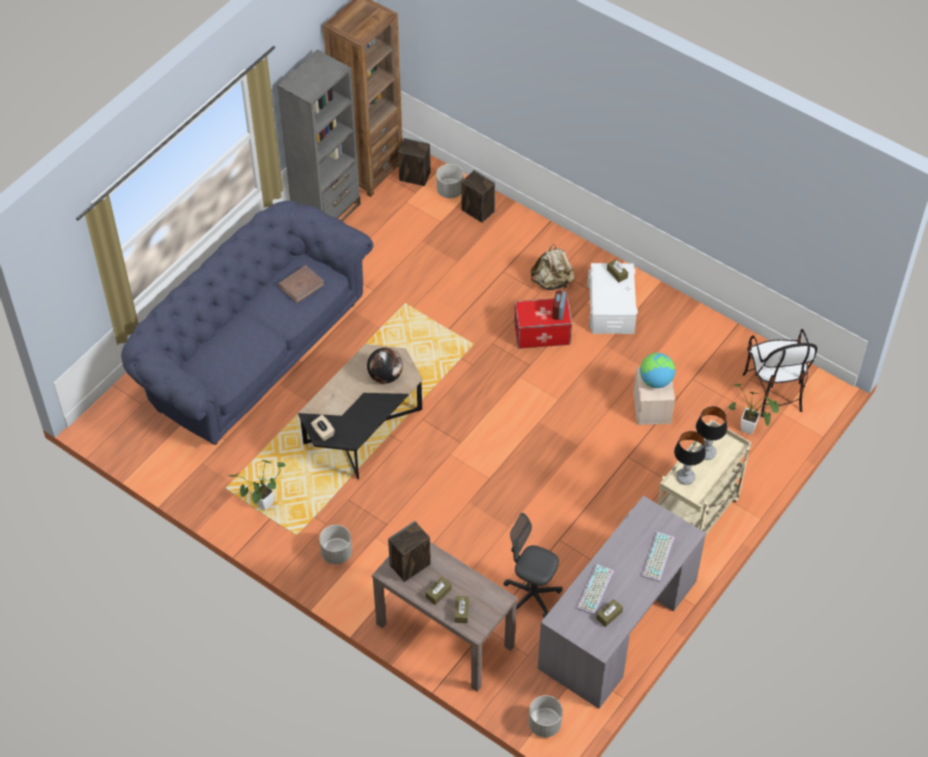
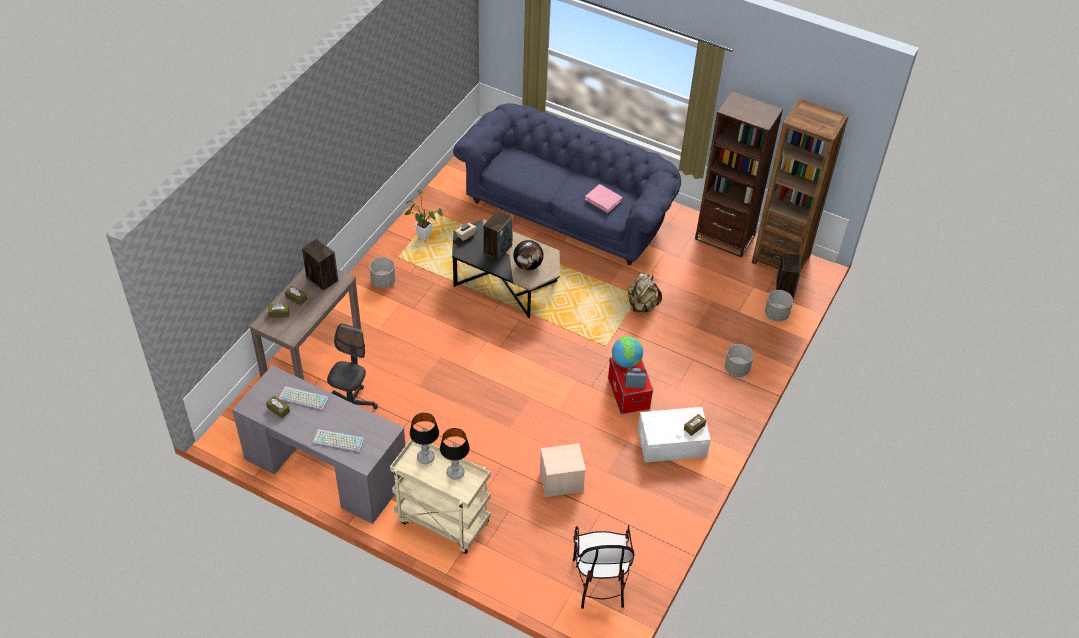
camera: 80 degrees right, 5 degrees down
(301, 285) = (603, 199): brown book -> pink book
(326, 212) = (724, 237): grey bookcase -> brown bookcase
(477, 211) = (759, 336): speaker -> speaker (497, 249)
(545, 724) = (230, 424): grey planter -> grey planter (737, 369)
(552, 282) = (690, 396): beige backpack -> beige backpack (642, 306)
(655, 381) = (566, 459): globe -> globe (626, 362)
(751, 430) = (548, 563): potted plant -> none
(773, 391) = (599, 581): chair -> chair turned 75 degrees counterclockwise

